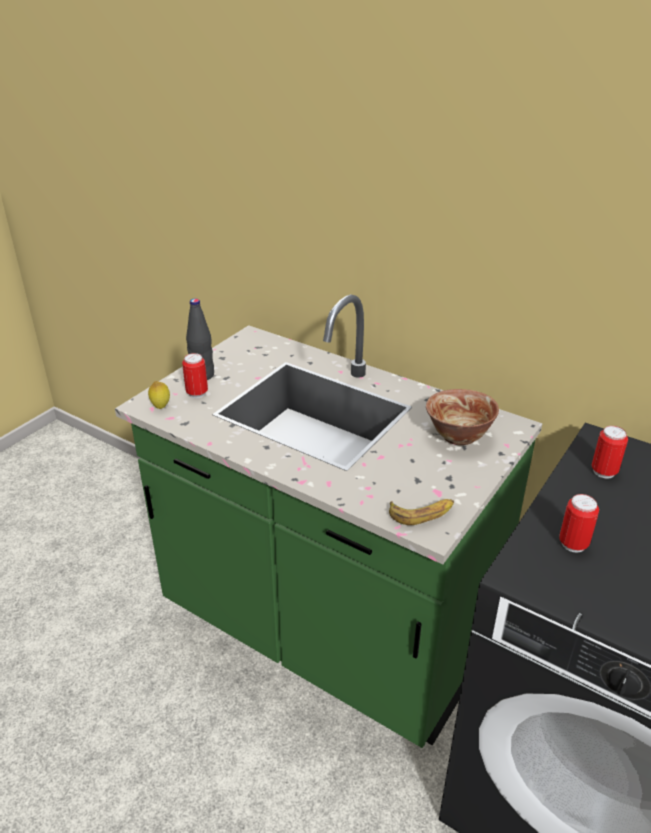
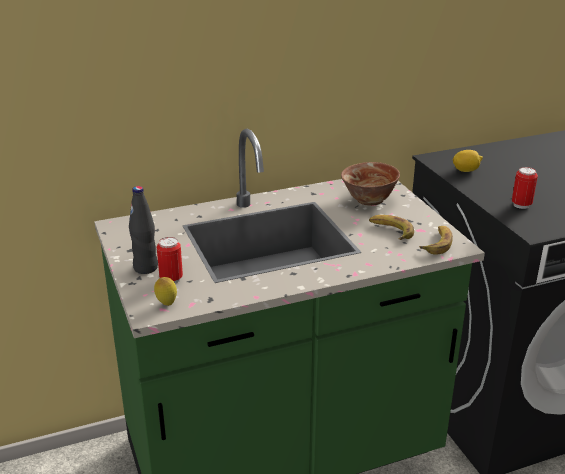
camera: 55 degrees left, 5 degrees down
(410, 473) = (390, 231): none -> banana
(604, 472) = (466, 170): can -> lemon

